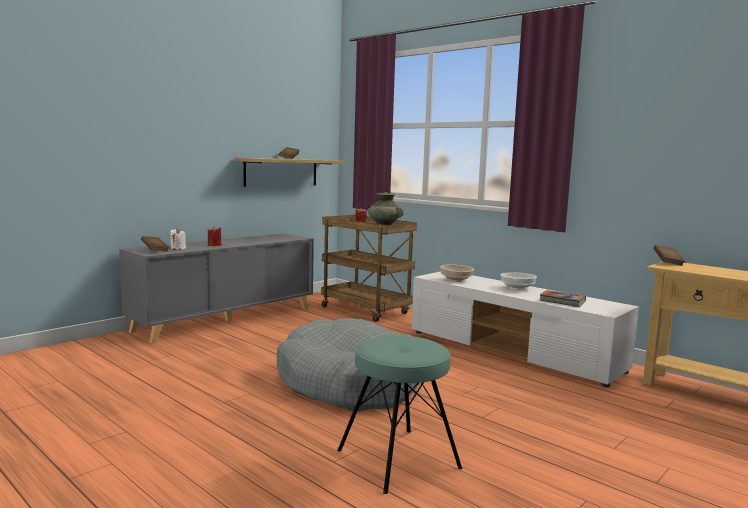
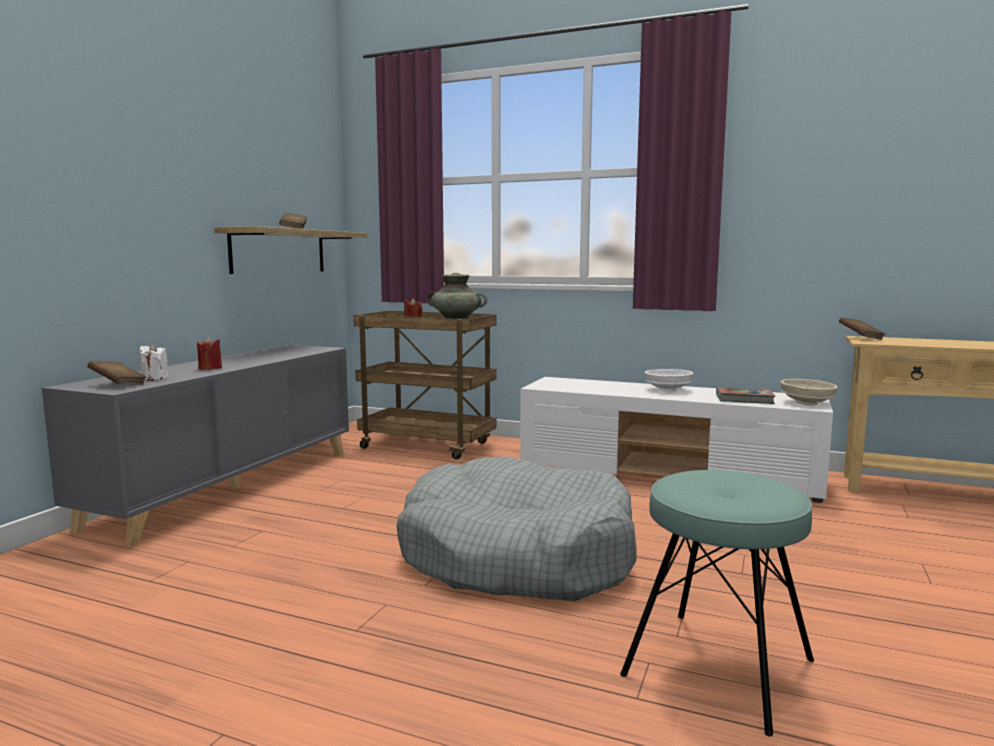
camera: 20 degrees left, 0 degrees up
(455, 280) = (580, 388): beige bowl -> beige bowl (806, 403)

